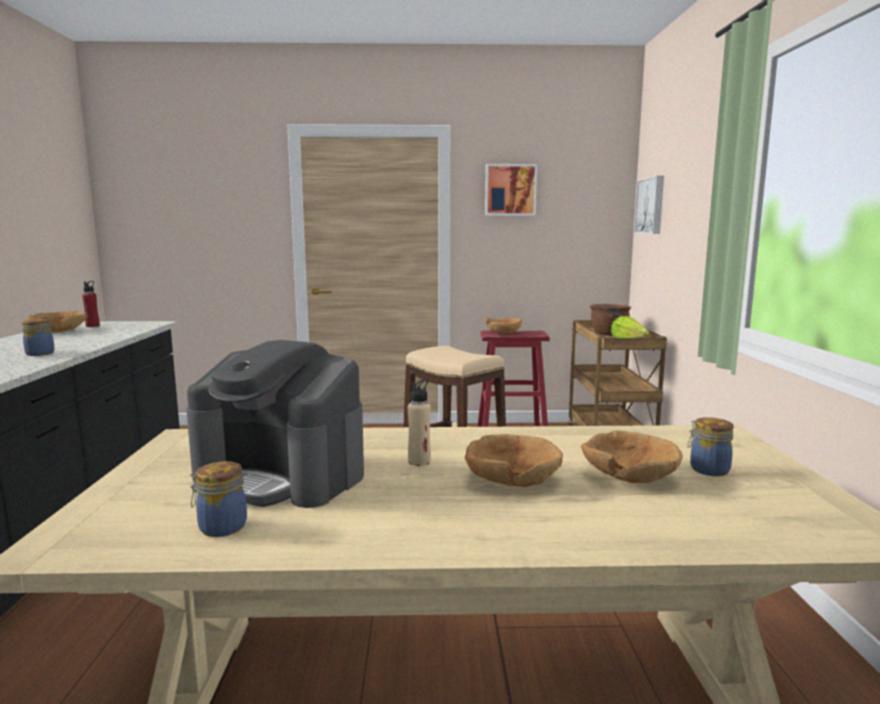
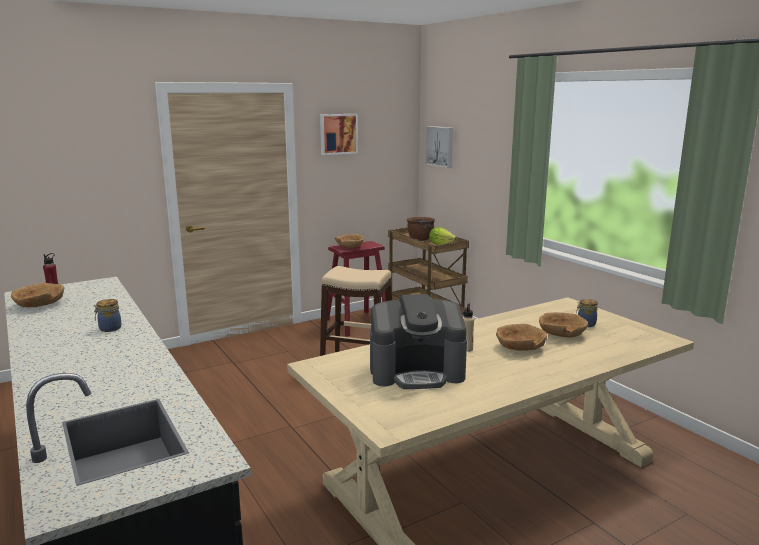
camera: 30 degrees left, 5 degrees up
(220, 527) = (442, 400): jar -> none

